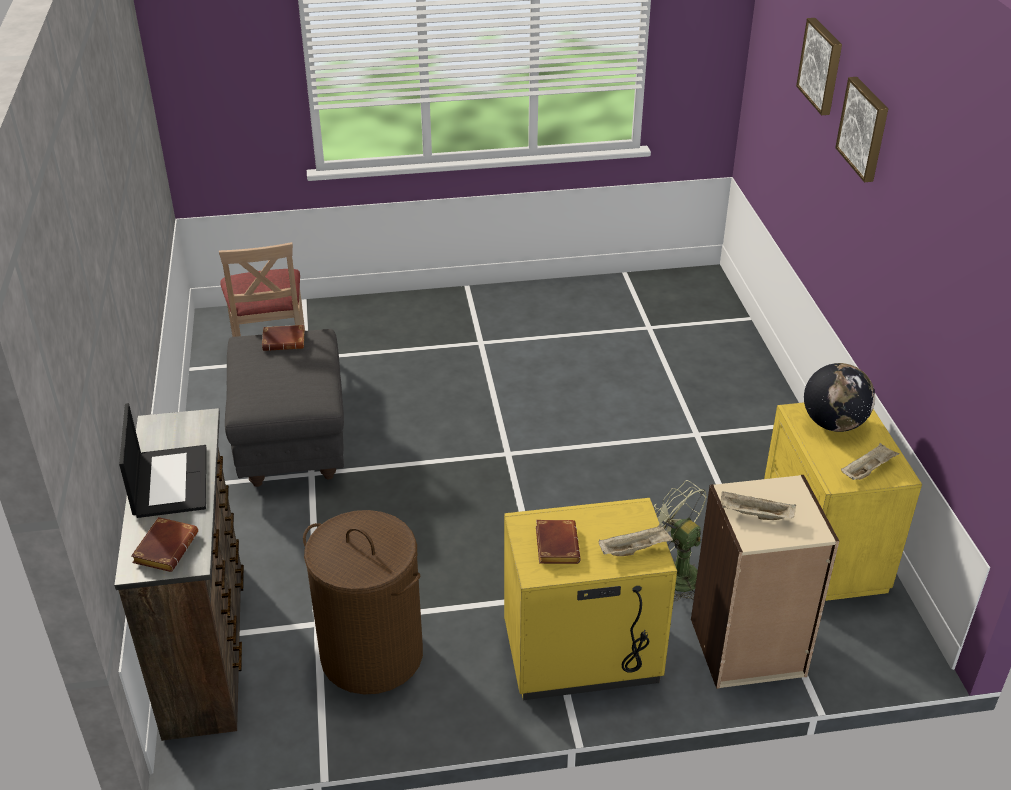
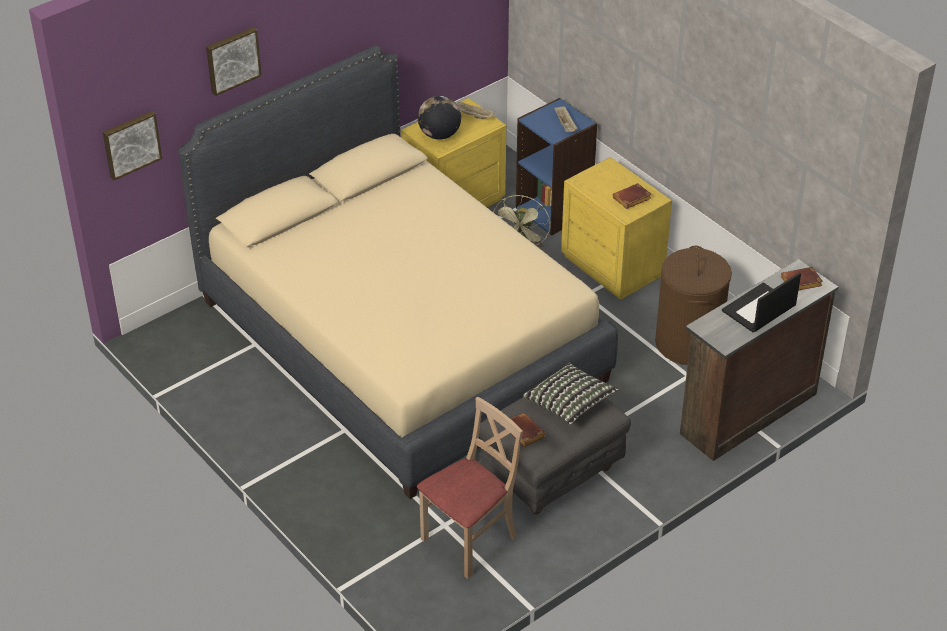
camera: 120 degrees left, 5 degrees up
(287, 385) = (569, 403): none -> pillow
(580, 417) = (401, 340): none -> beige bed
(635, 549) = (609, 173): beige tray -> none
(747, 648) = (554, 210): beige bookcase -> blue bookcase
(865, 128) = (306, 37): picture -> picture (131, 144)

